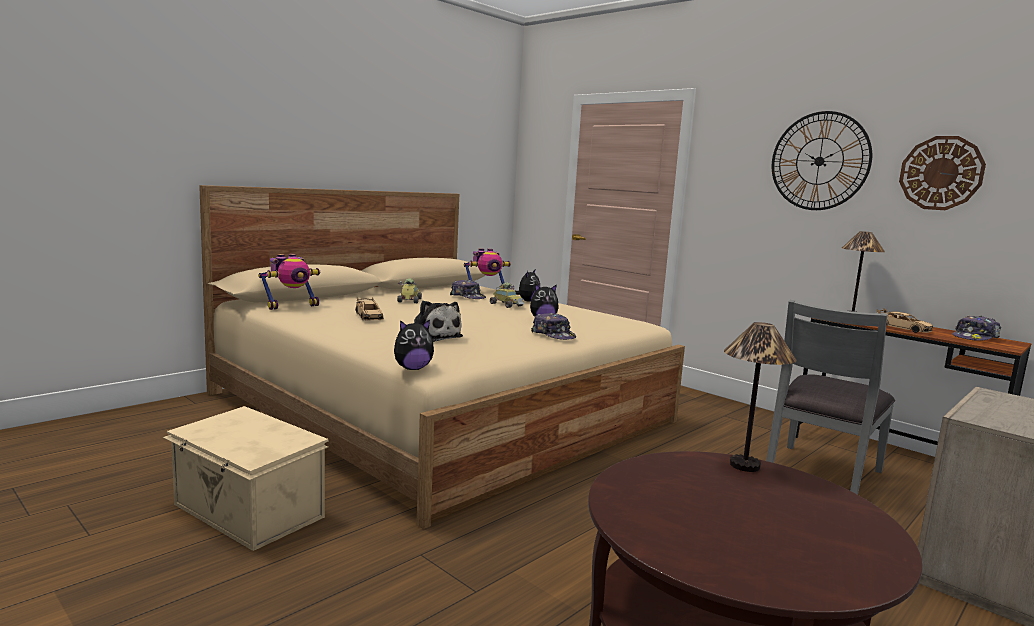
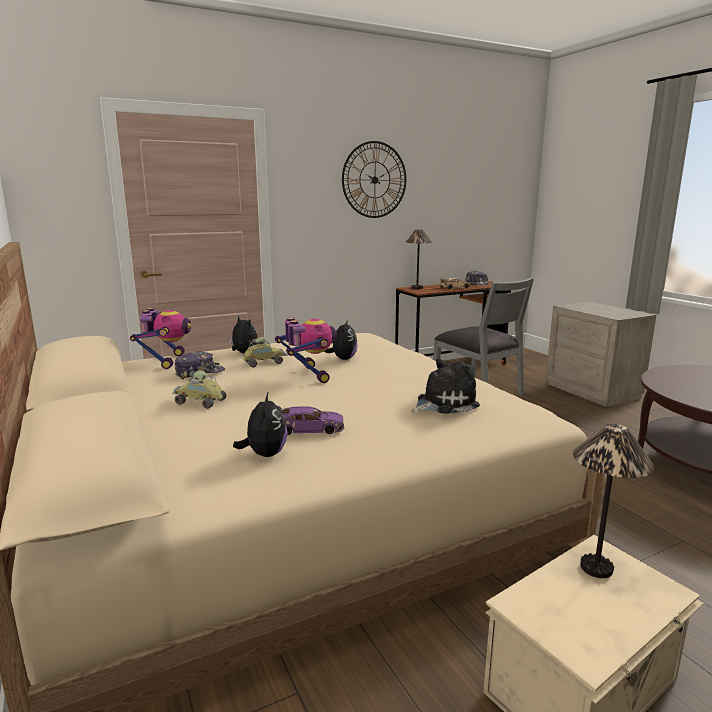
camera: 70 degrees left, 5 degrees up
(291, 306) = (189, 482): toy robot -> toy robot (308, 375)
(369, 316) = (308, 429): beige toy car -> purple toy car
(412, 368) = (549, 427): plush toy -> plush toy (265, 454)
(553, 335) = (414, 363): cap -> none
(745, 466) = (660, 375): table lamp -> table lamp (597, 568)
(941, 173) = (441, 187): wall clock -> none

